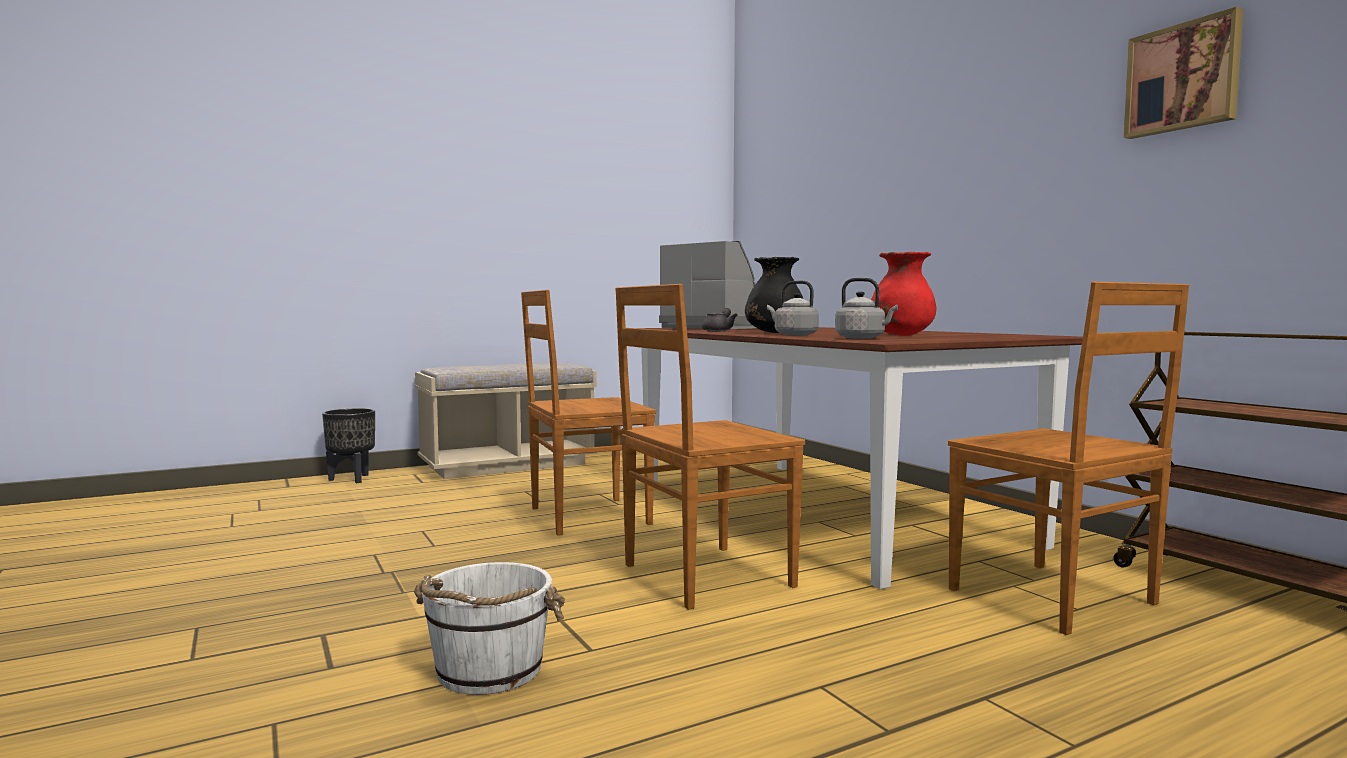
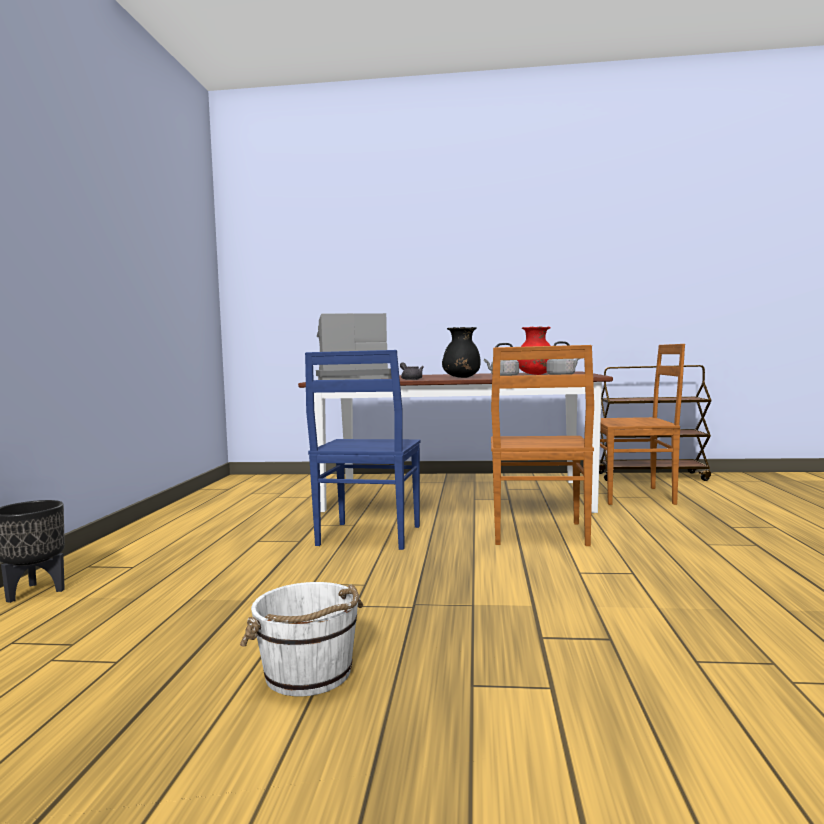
camera: 55 degrees left, 0 degrees up
(488, 671) = (648, 598): white bucket -> white bucket (309, 674)
(508, 465) = (150, 534): beige bench -> none
(585, 516) = (368, 536): brown chair -> blue chair
(1183, 78) = (591, 247): picture -> none

